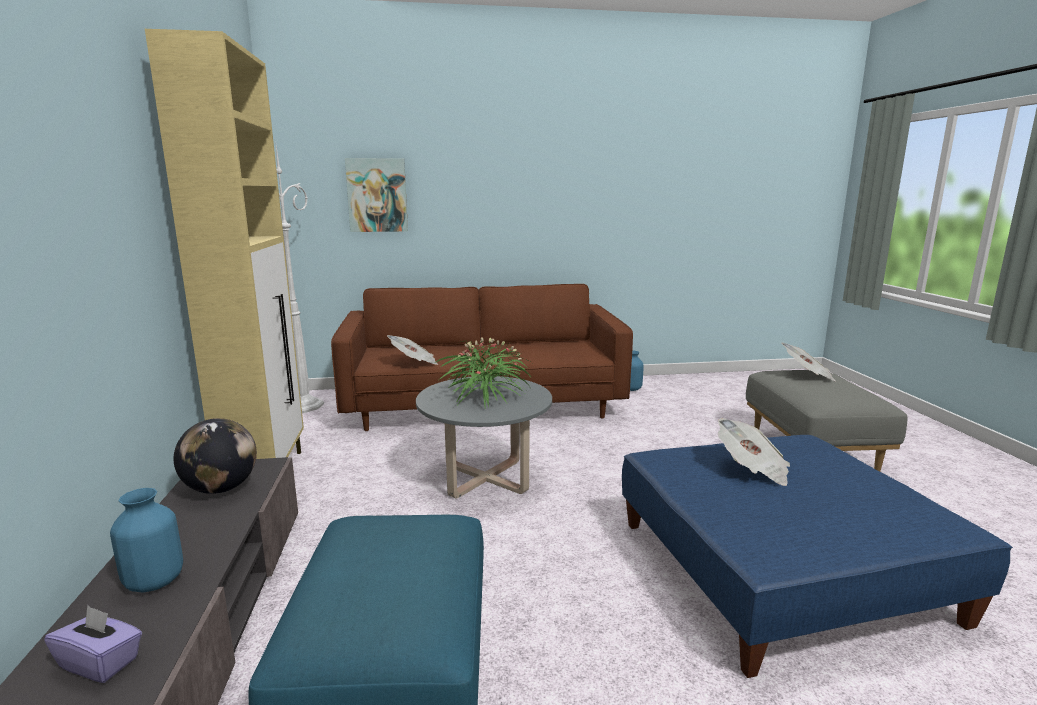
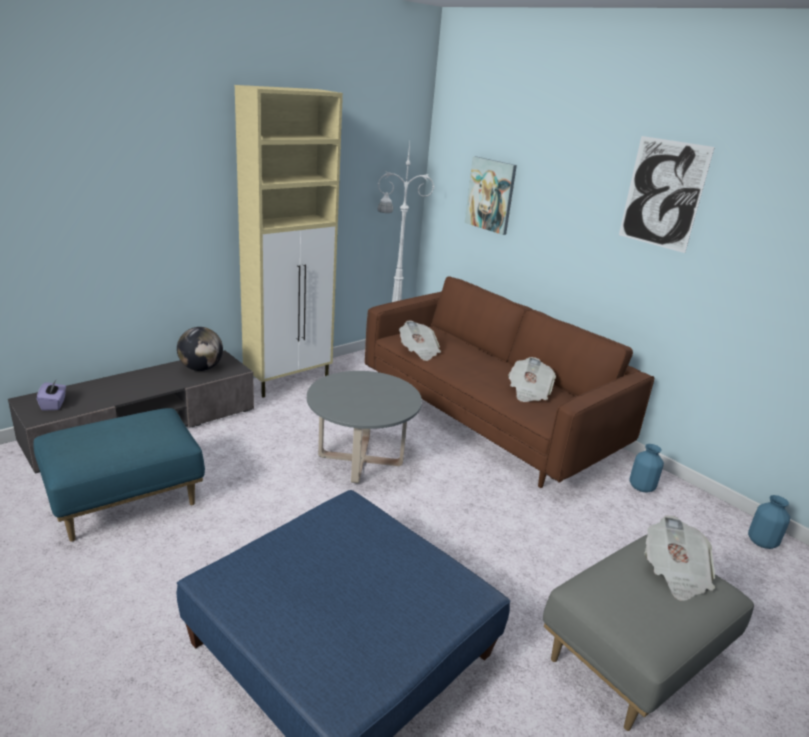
camera: 55 degrees right, 10 degrees up
(153, 581) = (111, 389): blue vase -> blue vase (761, 542)
(485, 395) = (367, 395): potted plant -> none
(562, 157) = (663, 194): none -> picture
(752, 469) = (370, 560): newspaper -> newspaper (528, 392)

